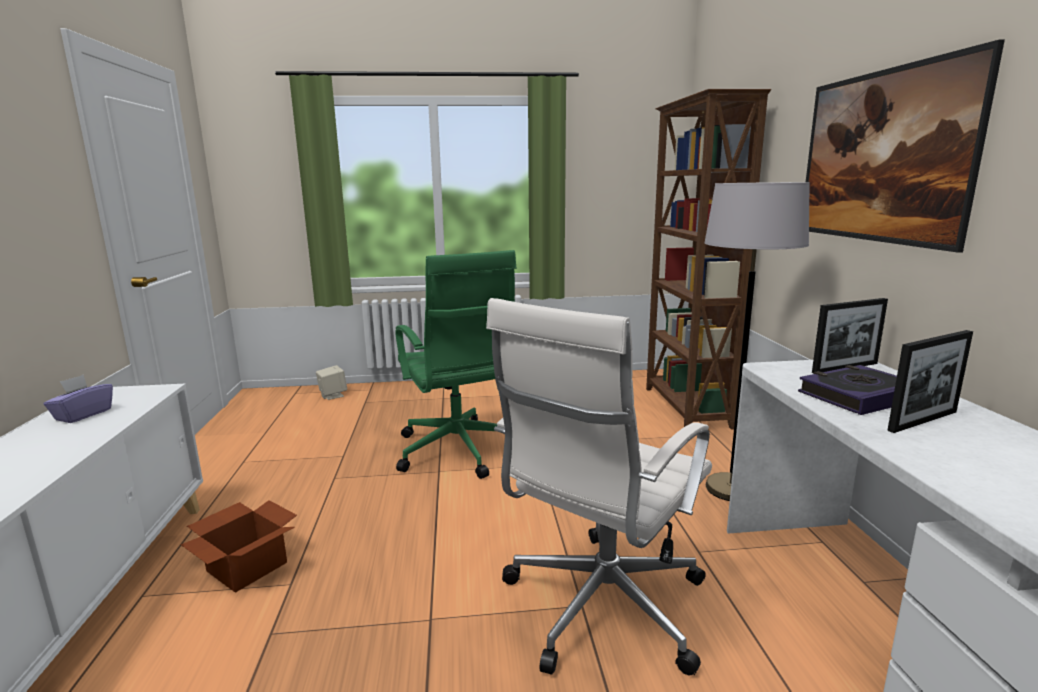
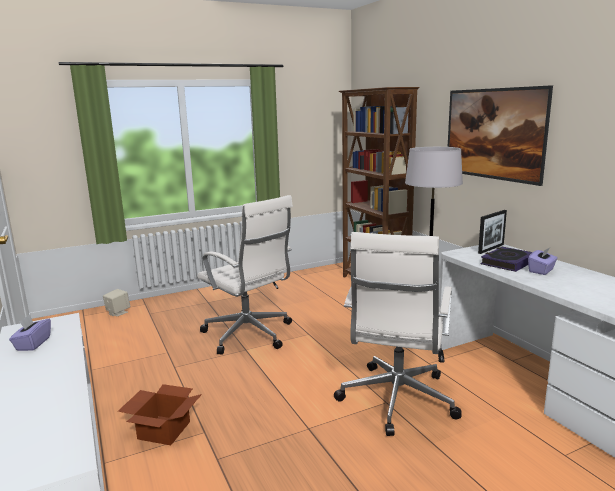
camera: 20 degrees left, 0 degrees up
(459, 451) = (249, 335): green office chair -> white office chair
(923, 421) = (541, 270): picture frame -> purple tissue box

